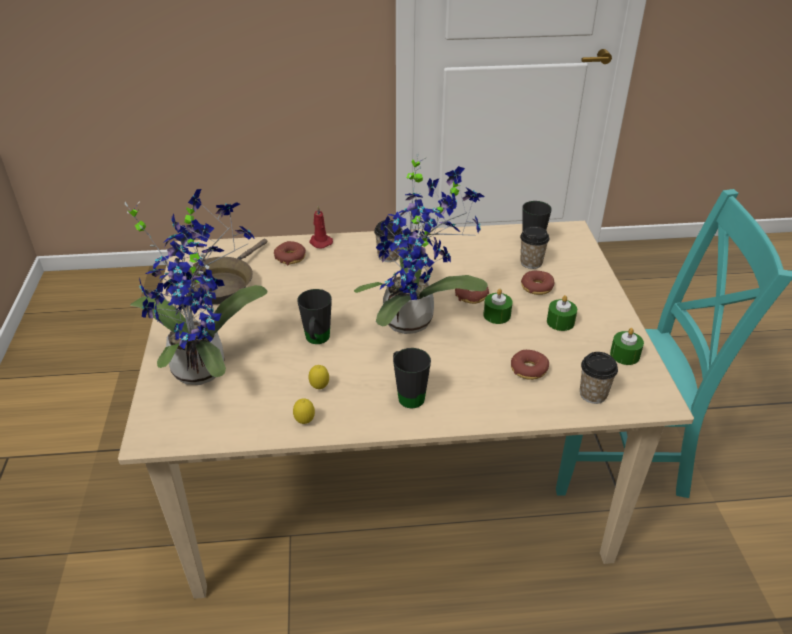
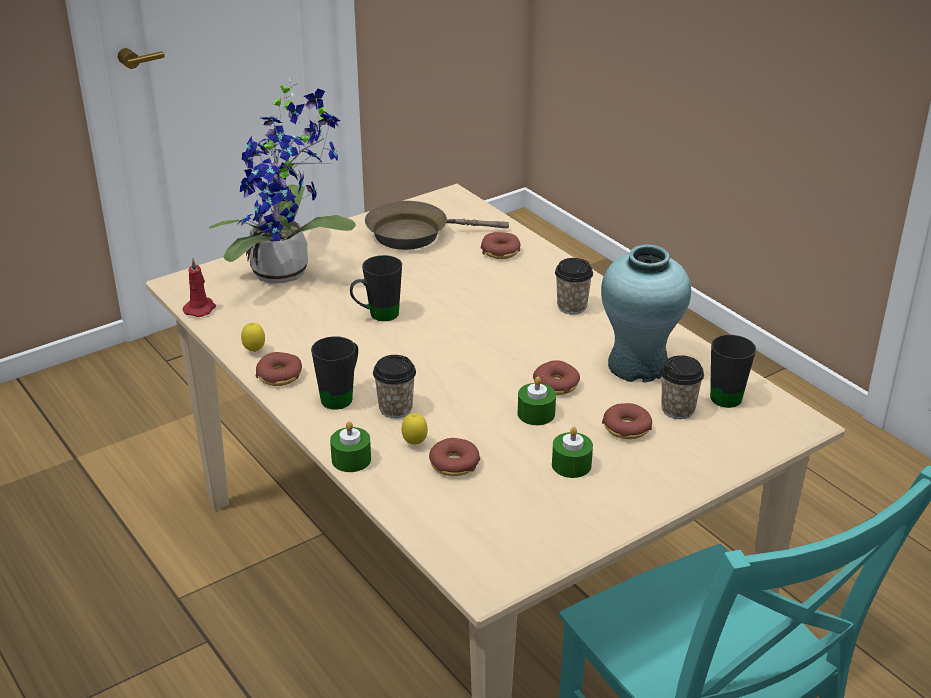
camera: 60 degrees right, 5 degrees down
(319, 388) = (308, 342): lemon -> lemon (414, 444)
(320, 242) = (548, 257): red candle -> red candle (200, 308)
(352, 419) = (279, 375): none -> donut
(415, 320) = (469, 362): potted plant -> none
(475, 258) = (638, 365): none -> turquoise vase
(593, 394) = (451, 524): cup -> cup (395, 409)
(624, 355) = (553, 533): green candle -> green candle (351, 459)

